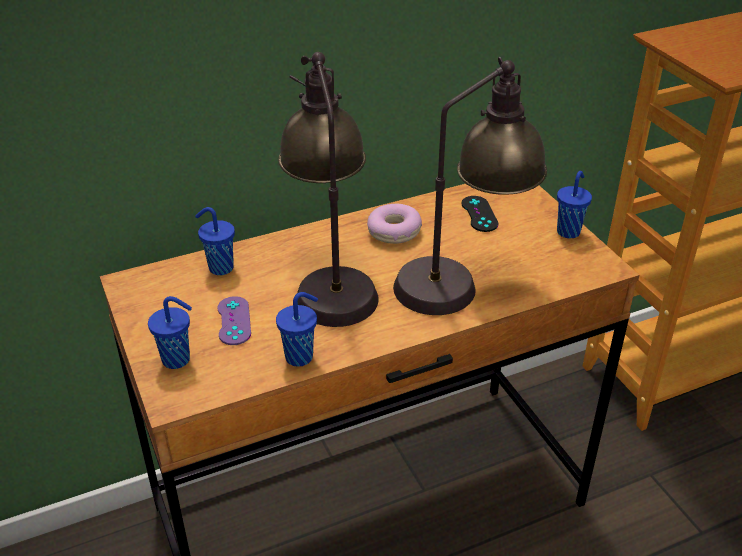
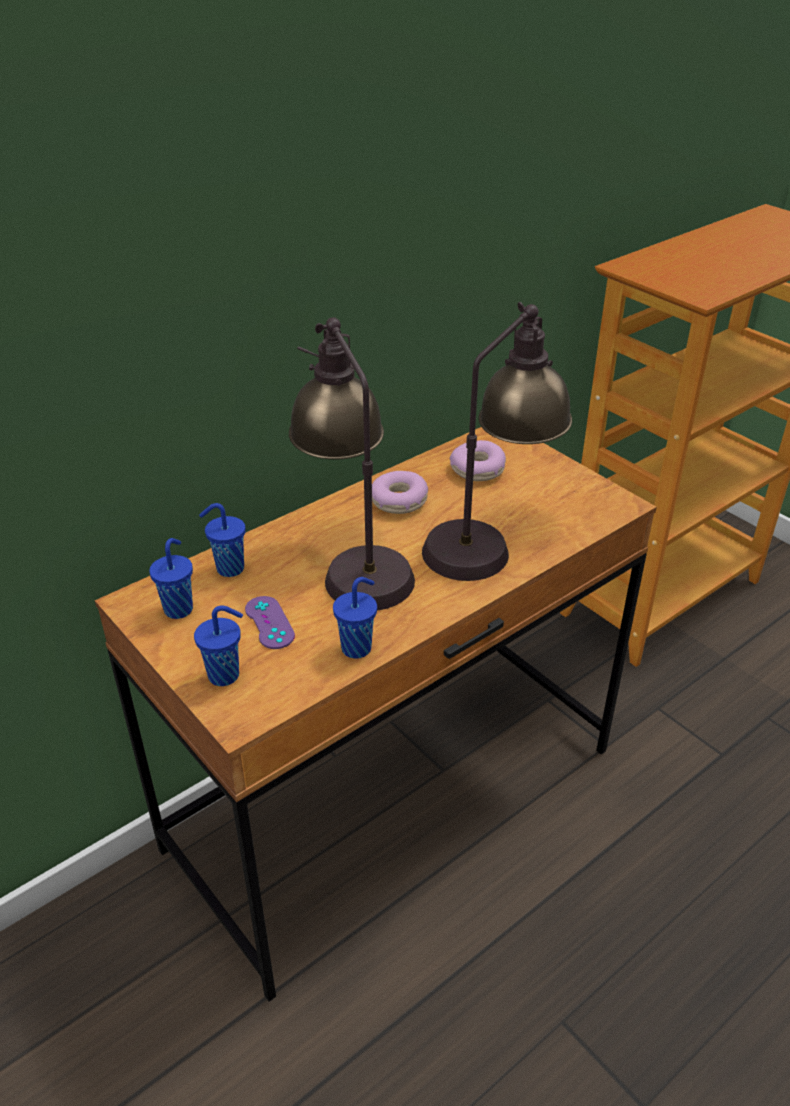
camera: 15 degrees left, 0 degrees up
(479, 214) = (478, 470): black game controller -> donut
(569, 231) = (572, 474): blue cup -> blue cup (179, 608)

